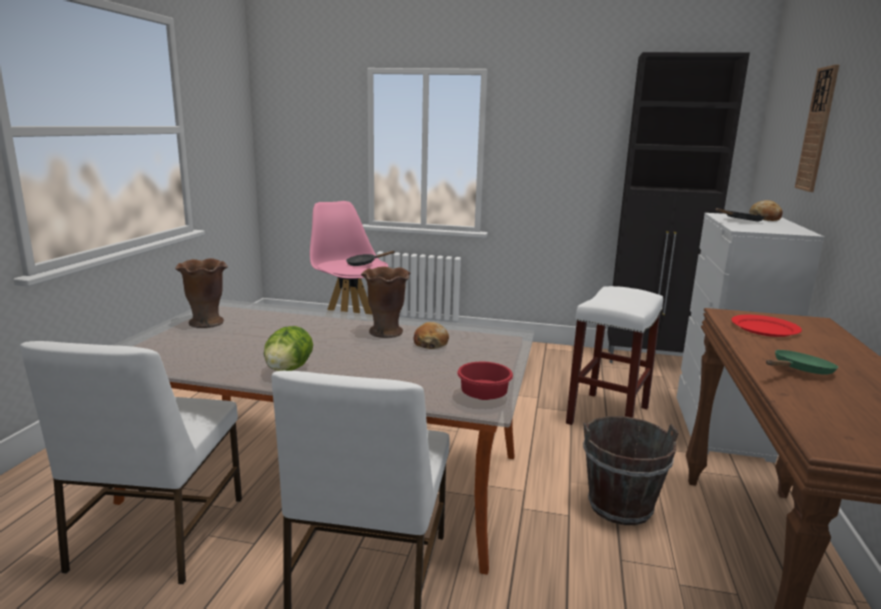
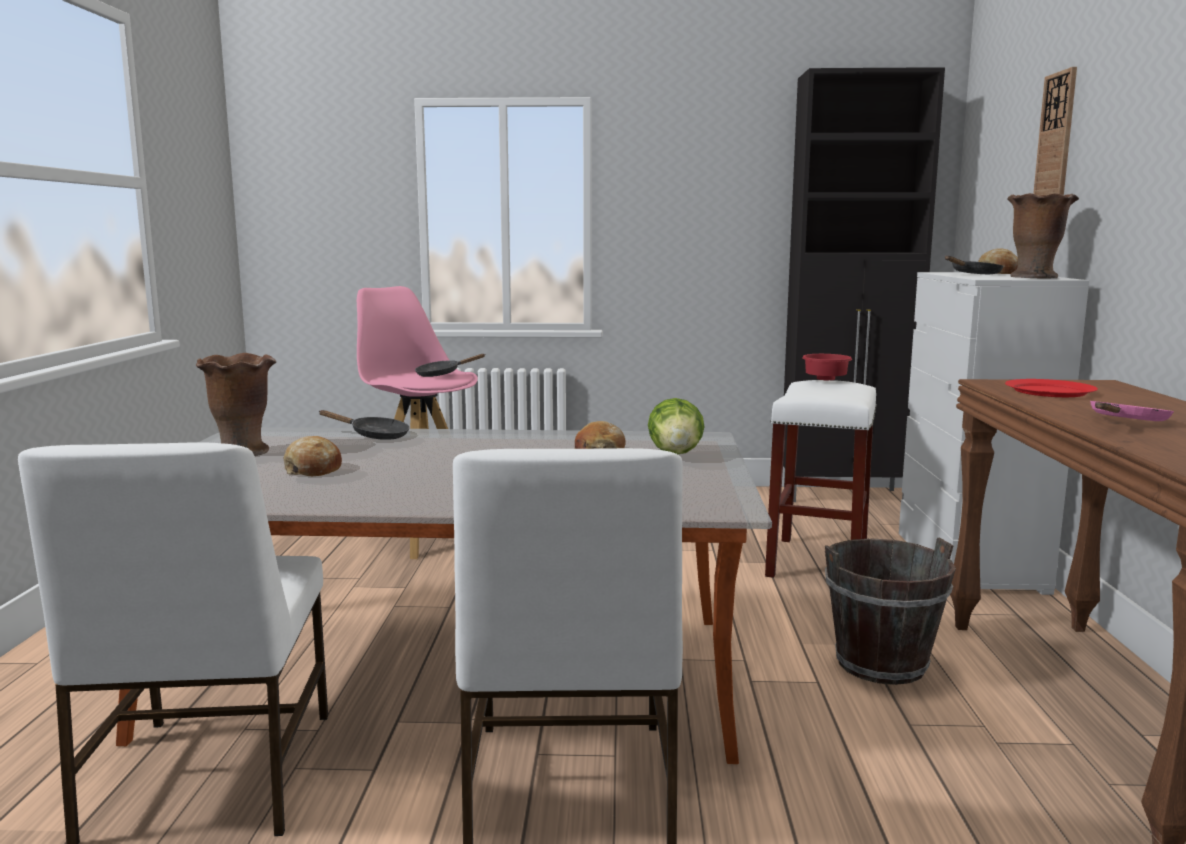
camera: 10 degrees left, 5 degrees down
(239, 343) = (313, 469): none -> bread
(288, 369) = (413, 492): lettuce -> lettuce (676, 454)
(295, 314) = (374, 436): none -> black frying pan
(386, 332) = (526, 446): brown vase -> brown vase (1034, 277)
(483, 395) = (715, 498): red bowl -> red bowl (825, 379)
(799, 371) = (1126, 422): green frying pan -> pink frying pan

